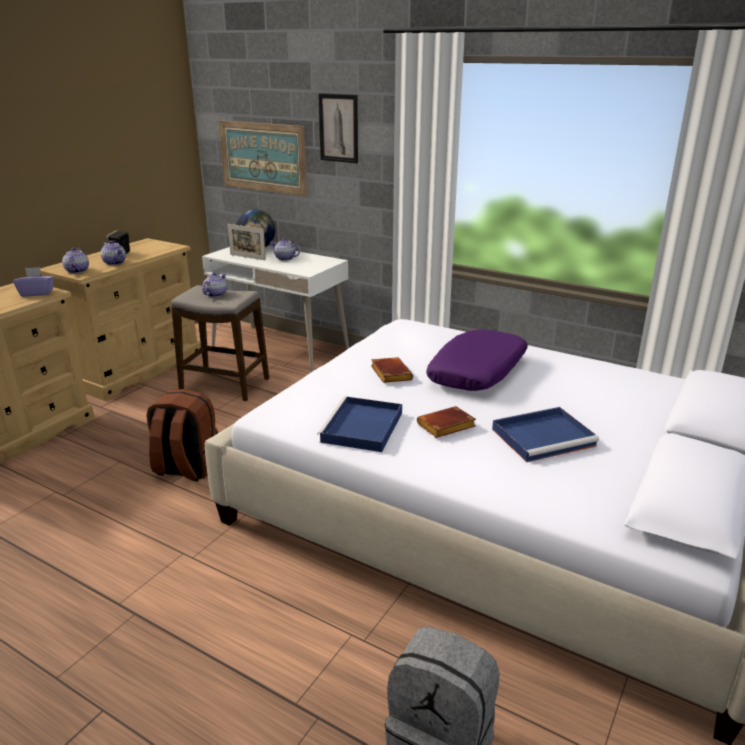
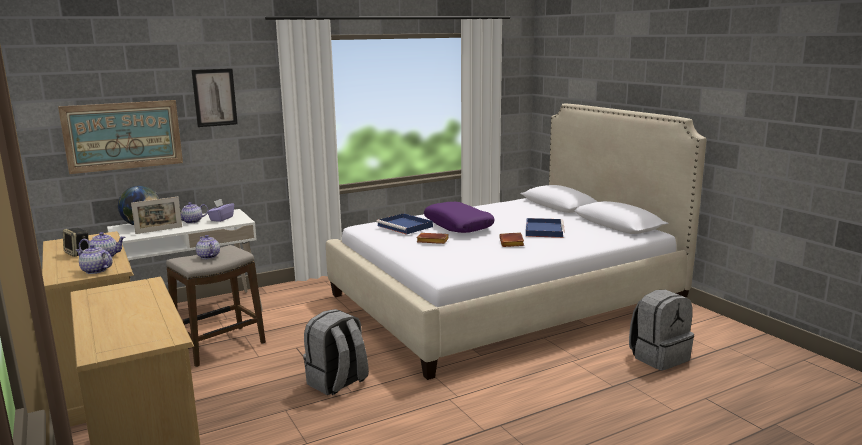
camera: 60 degrees left, 10 degrees down
(37, 293) = (137, 287): purple tissue box -> purple tissue box (221, 219)
(186, 468) = (337, 383): brown backpack -> grey backpack
(362, 428) = (492, 258): blue tray -> blue tray (405, 226)

